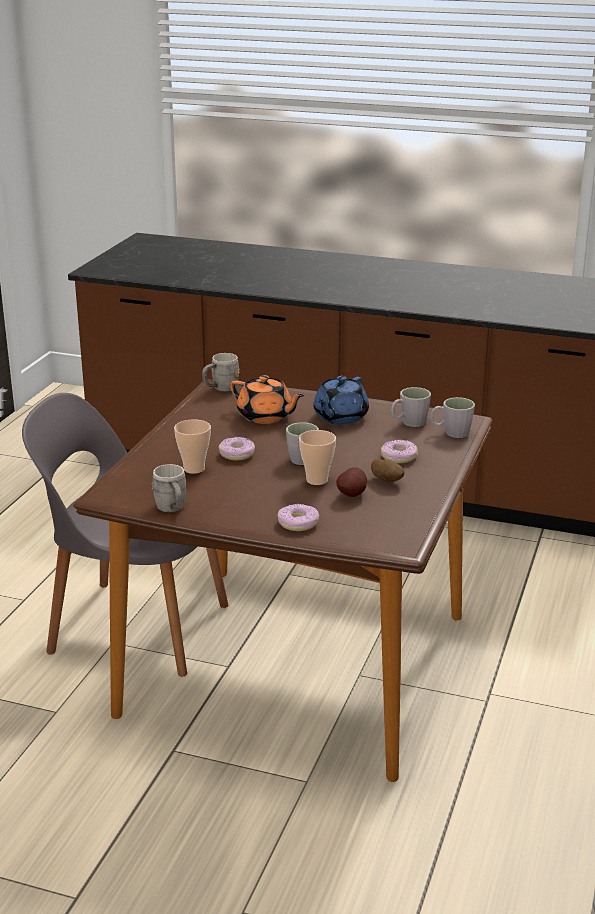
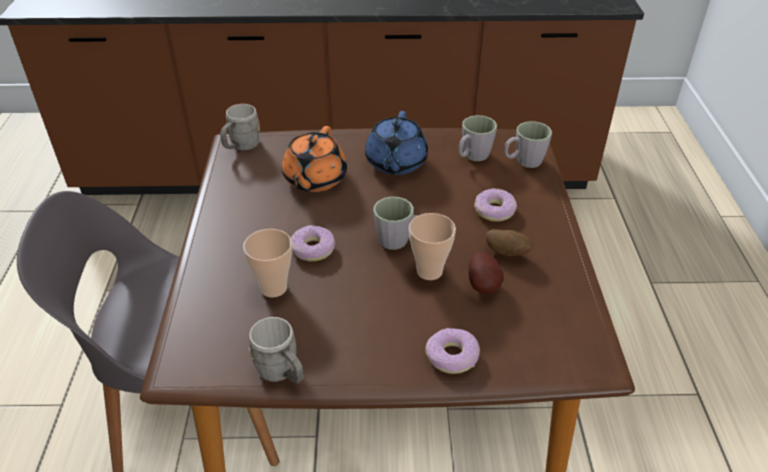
camera: 20 degrees left, 15 degrees up
(265, 417) = (314, 179): orange teapot -> orange teapot turned 90 degrees clockwise

